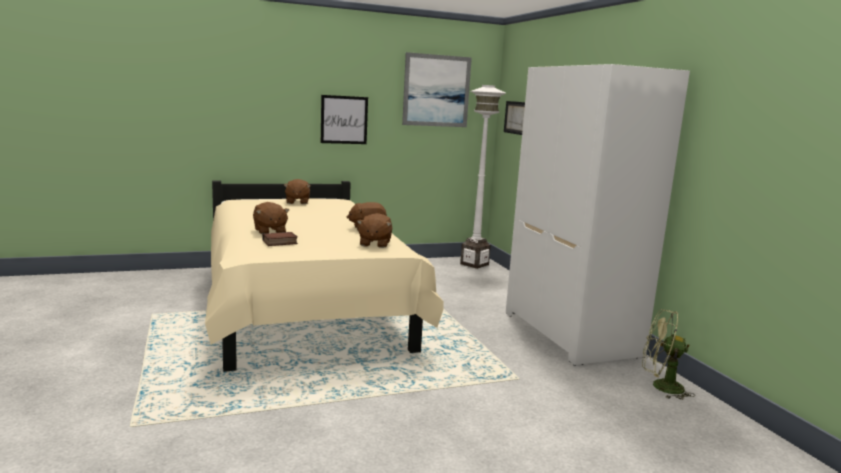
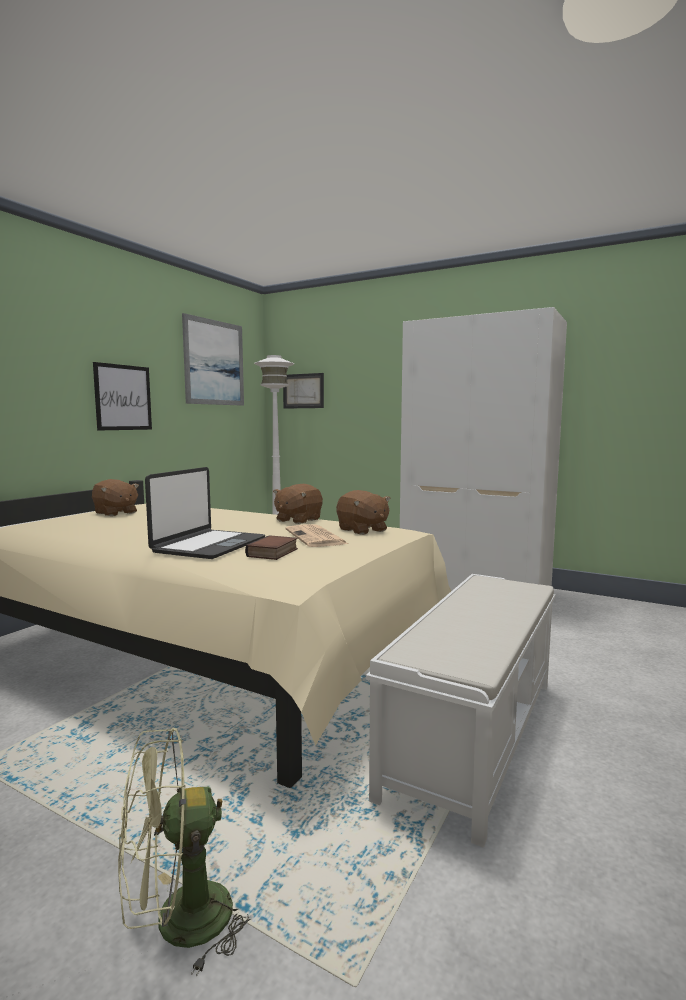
camera: 40 degrees left, 5 degrees down
(269, 231) = (208, 545): brown plush toy -> laptop
(331, 240) = (316, 537): none -> newspaper
(346, 396) = (474, 733): none -> white bench
(660, 387) = (606, 606): green fan -> green fan (177, 924)

